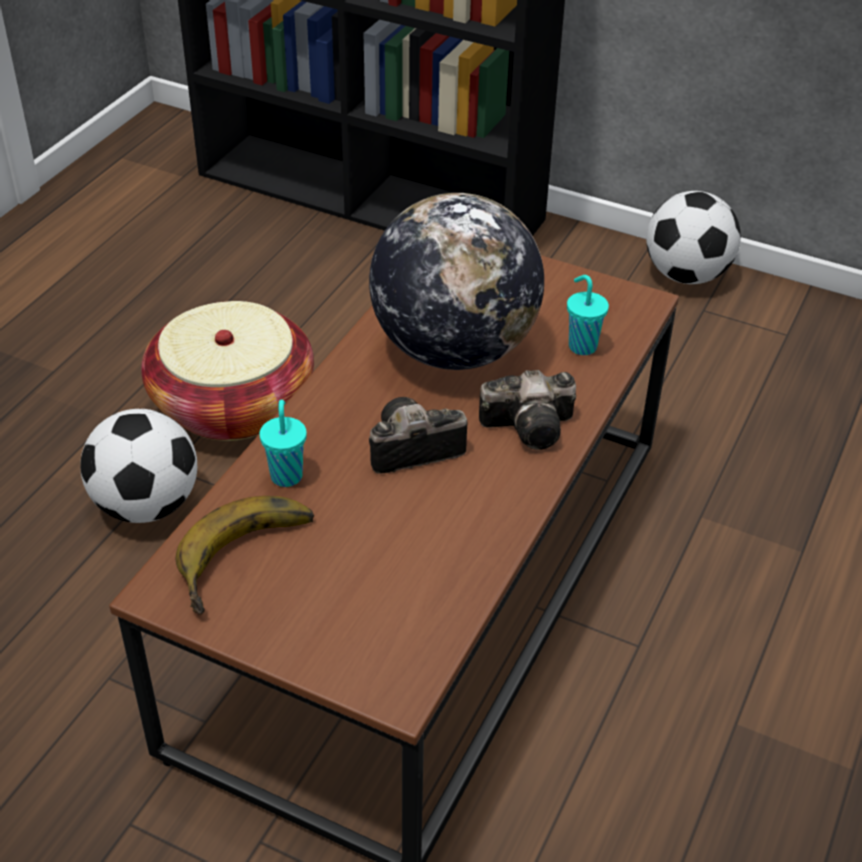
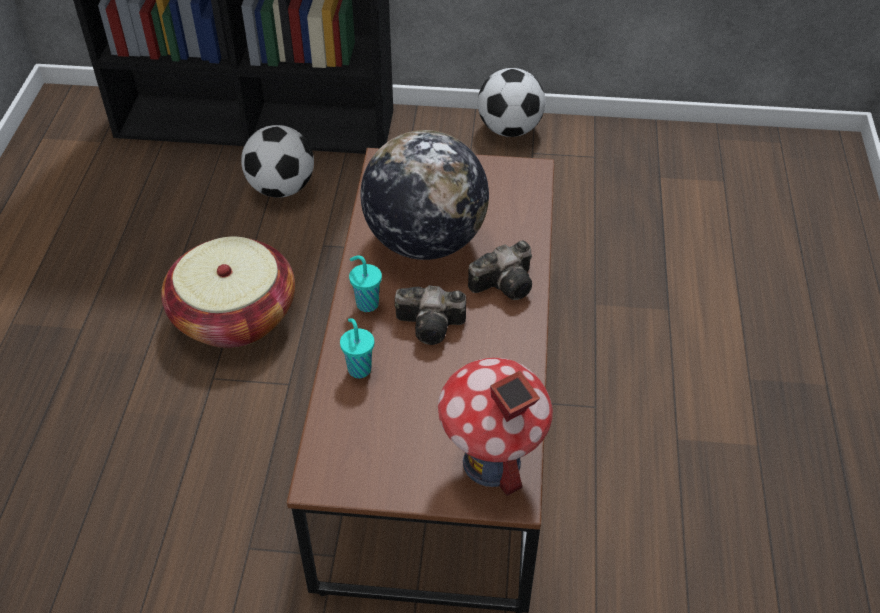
camera: 20 degrees left, 5 degrees up
(146, 505) = (210, 412): football -> football (281, 188)
(251, 561) = (369, 439): banana -> none
(392, 638) = (491, 462): none -> toy house
(409, 450) = (433, 325): camera -> camera turned 135 degrees counterclockwise
(581, 345) = (509, 214): turquoise cup -> turquoise cup (366, 303)

